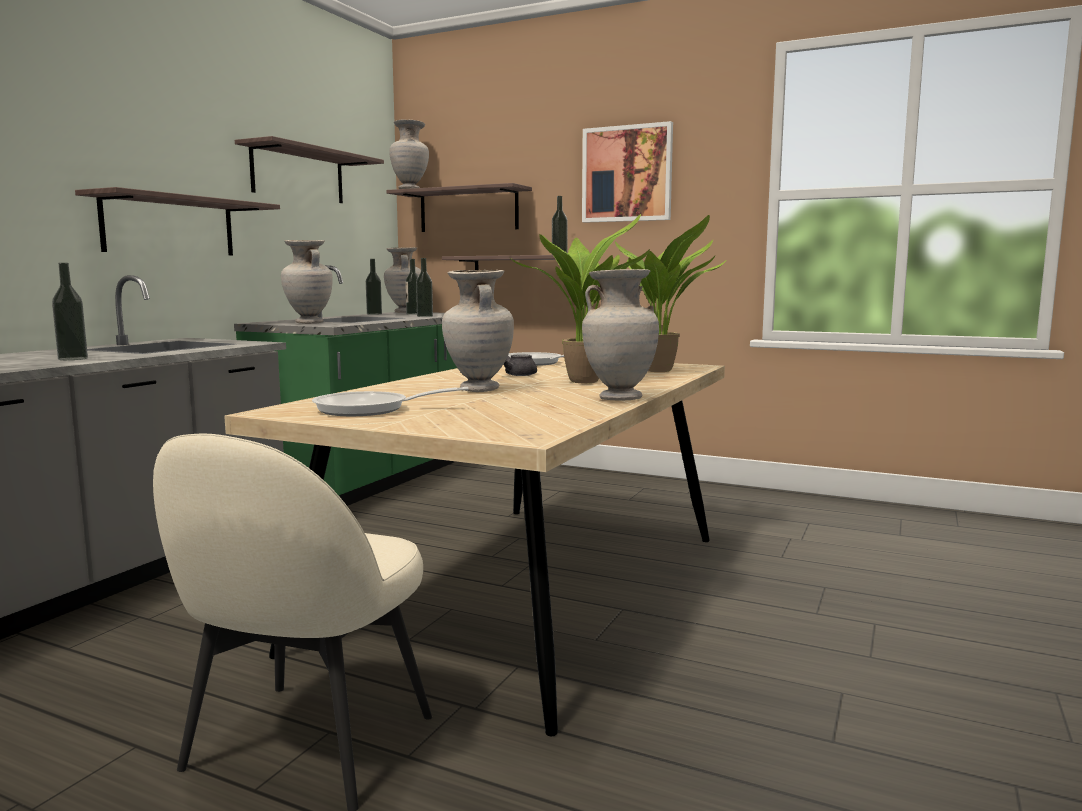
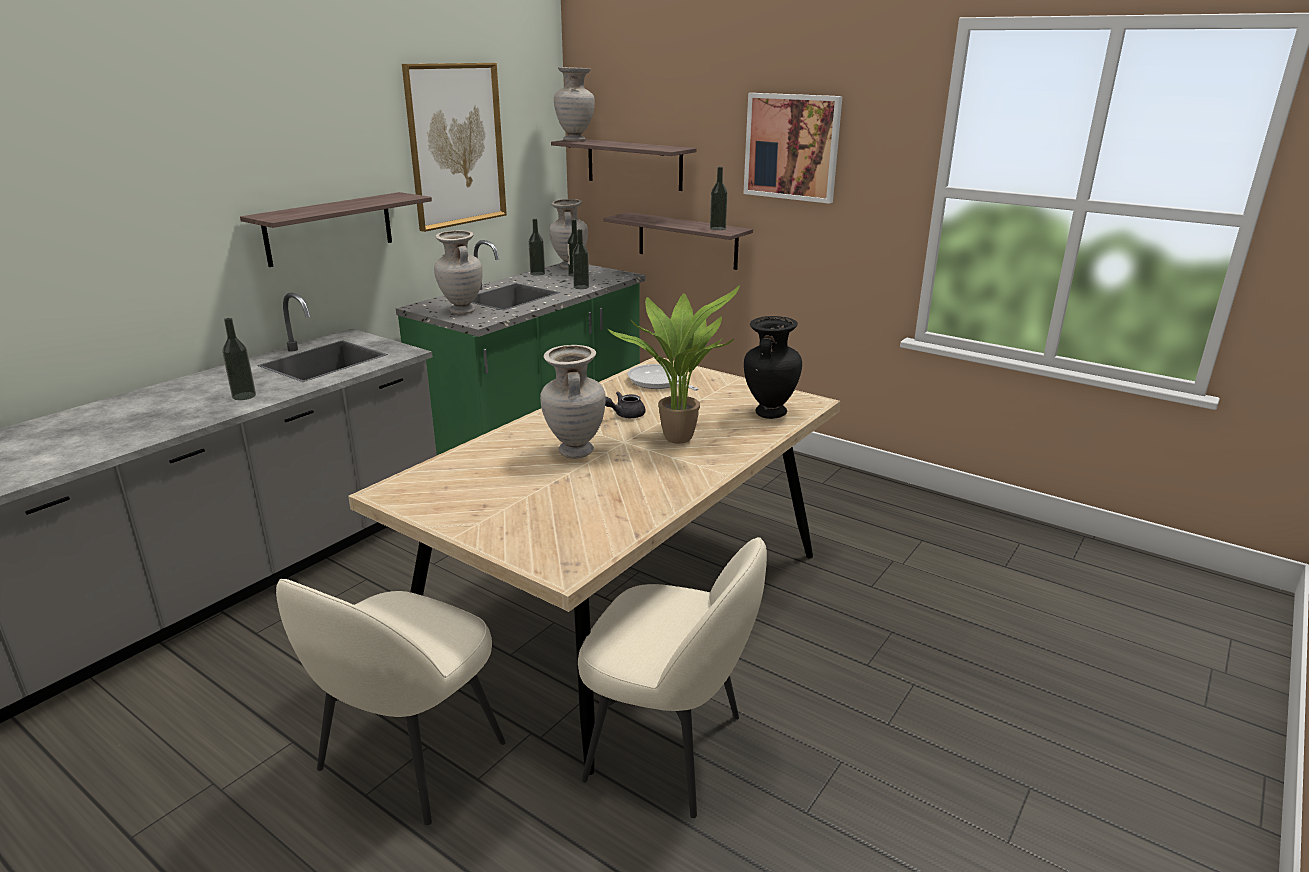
camera: 10 degrees right, 15 degrees up
(298, 175) = (456, 145): shelf -> picture
(370, 409) = (465, 494): frying pan -> none
(619, 398) = (687, 486): beige vase -> none
(639, 702) = (669, 749): none -> beige chair
(663, 370) = (769, 413): potted plant -> black vase

